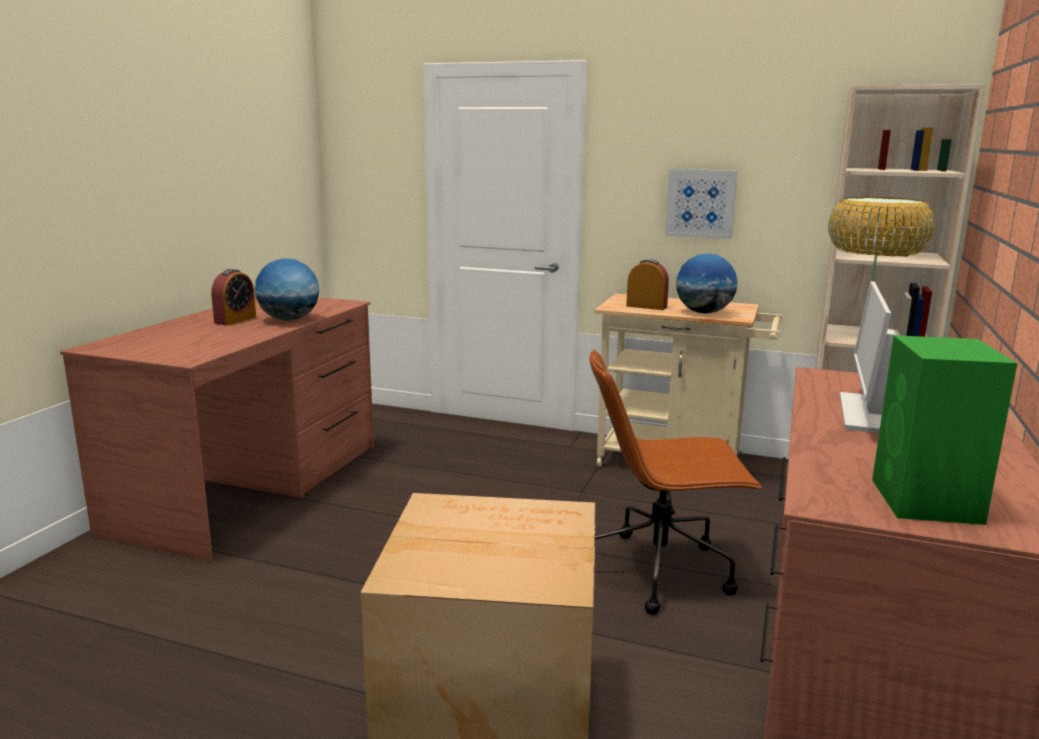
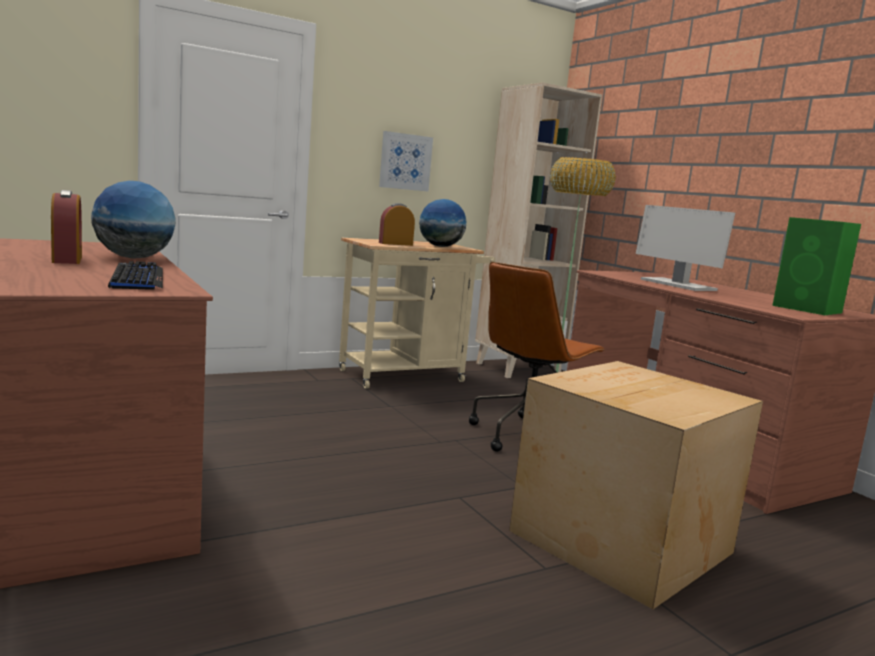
camera: 50 degrees left, 5 degrees down
(208, 344) = (137, 278): none -> keyboard

